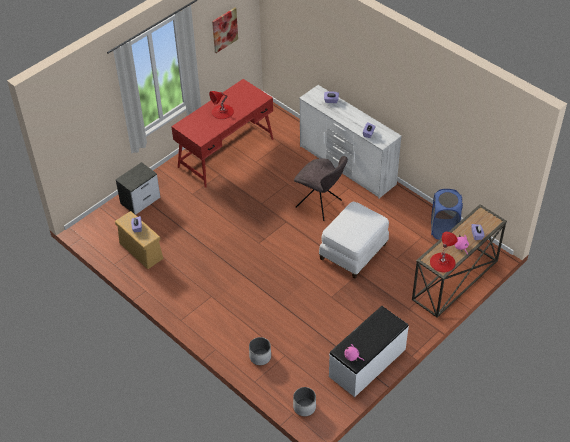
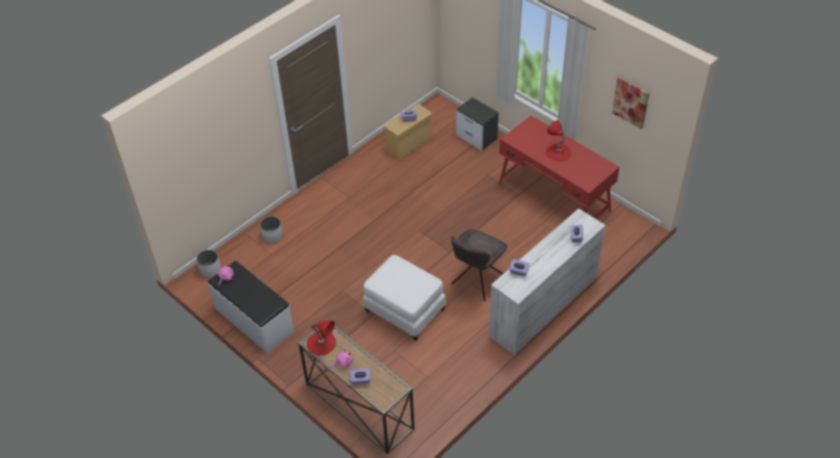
camera: 90 degrees right, 0 degrees up
(443, 229) = (439, 400): blue laundry basket -> none

